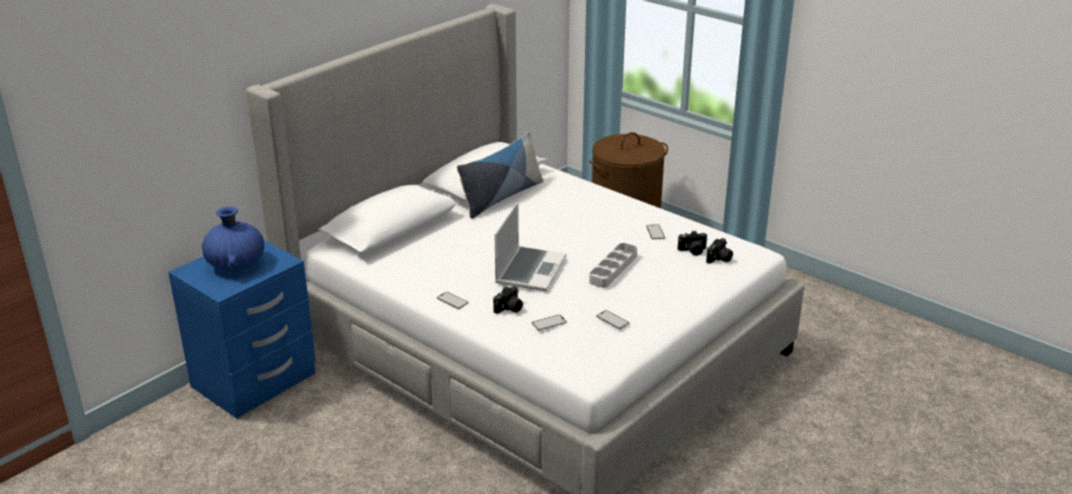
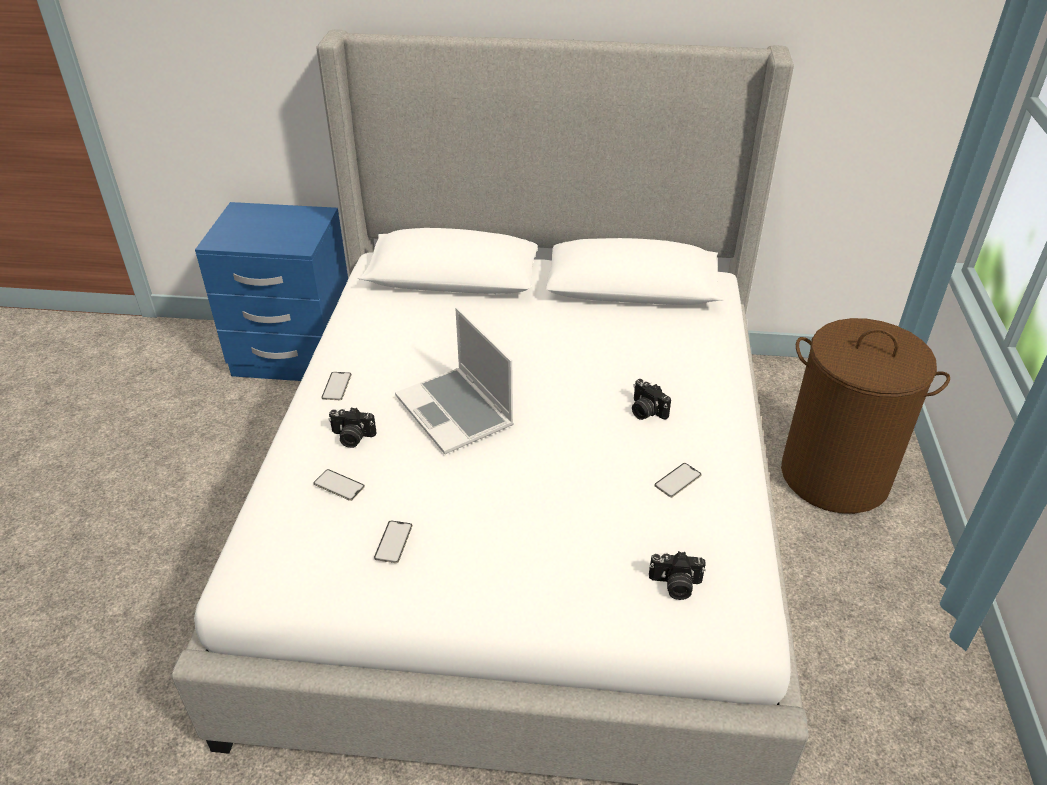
camera: 55 degrees right, 10 degrees up
(236, 265) = (270, 226): blue vase -> none
(501, 197) = (610, 313): pillow -> none
(530, 270) = (456, 412): laptop -> laptop turned 75 degrees clockwise
(613, 269) = (532, 483): grey tray -> none
(692, 251) = (667, 544): camera -> camera (645, 411)

